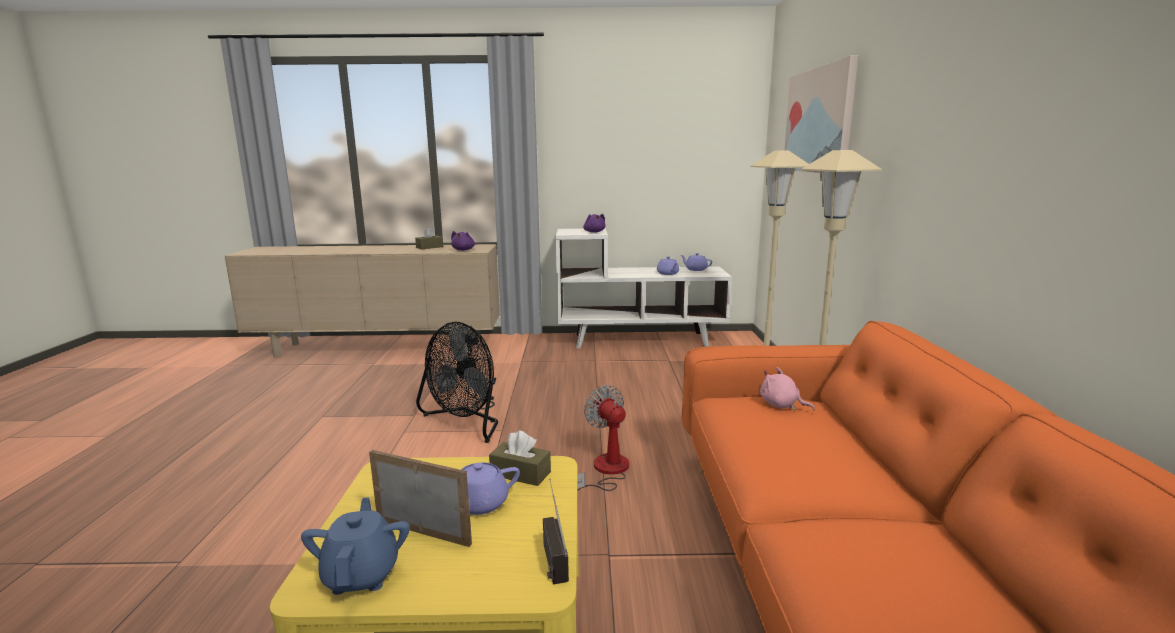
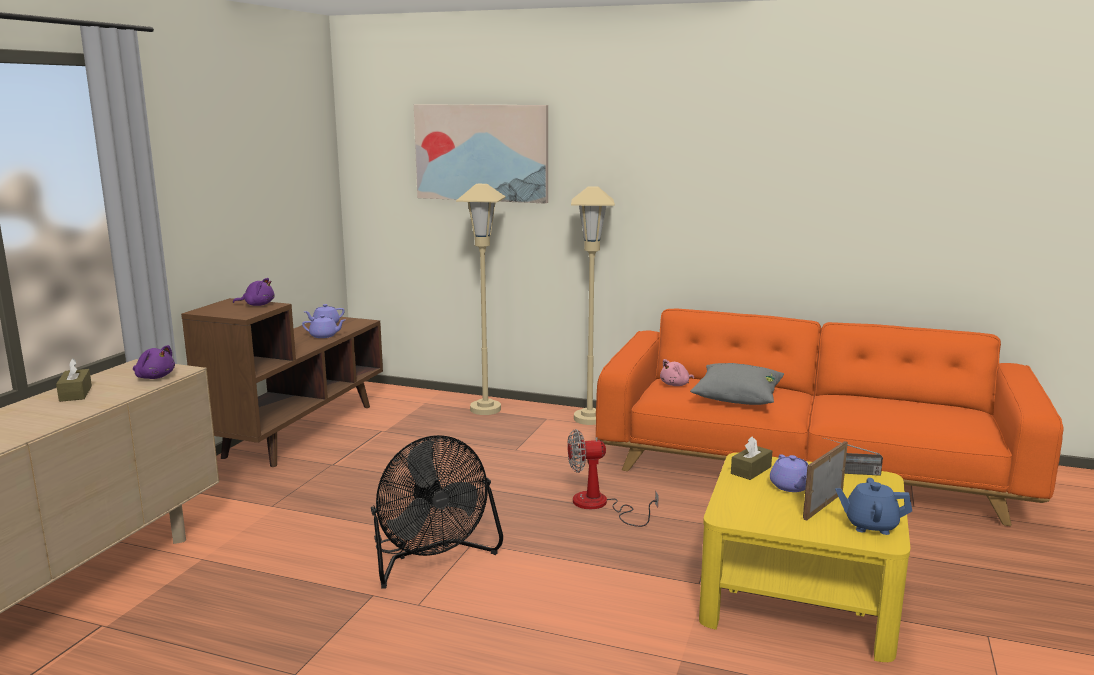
camera: 70 degrees left, 0 degrees up
(641, 340) = (300, 429): white tv stand -> brown tv stand
(778, 444) = (737, 398): none -> grey pillow

